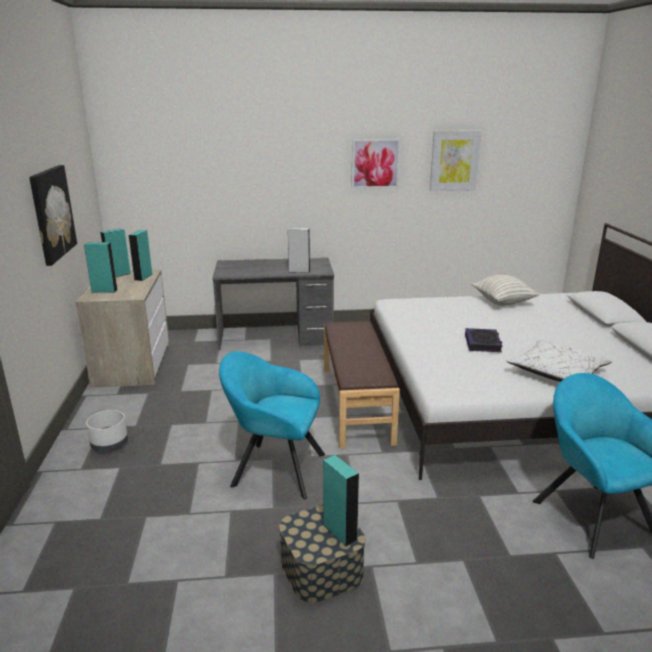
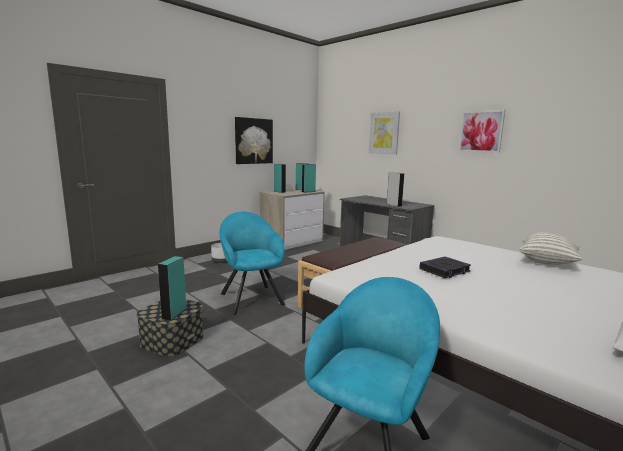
camera: 50 degrees right, 10 degrees down
(454, 161) = (561, 129): picture -> picture (384, 133)
(557, 373) = (459, 305): white pillow -> none

